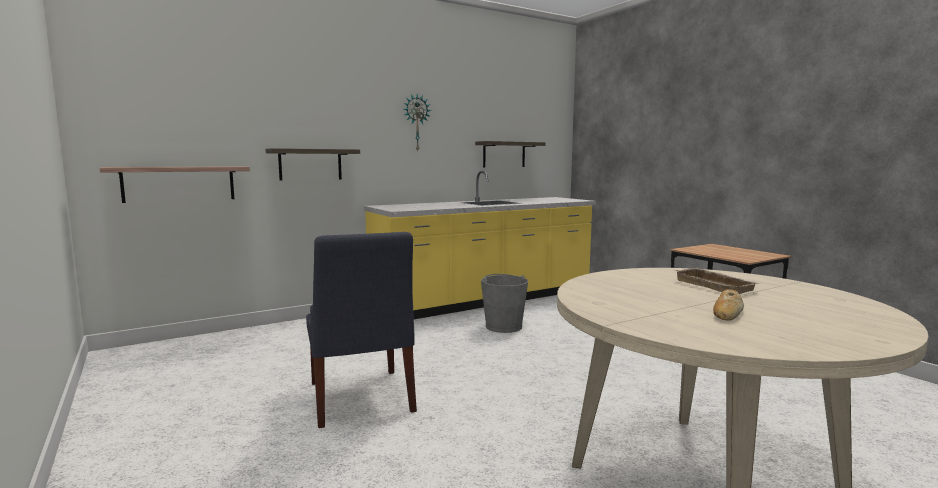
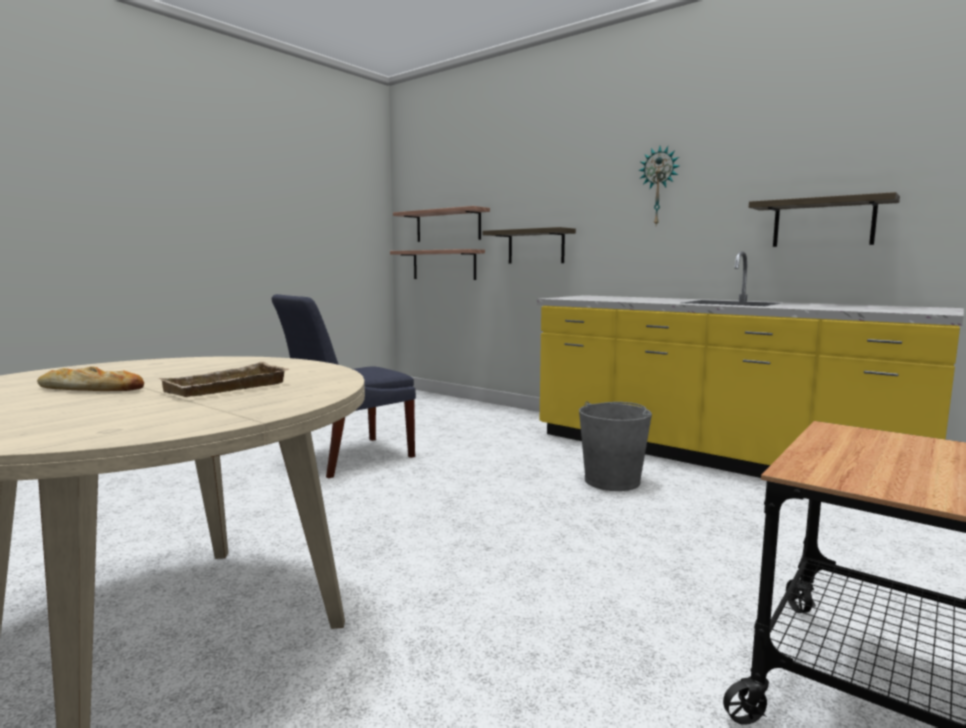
camera: 70 degrees right, 0 degrees up
(183, 138) = (448, 226): none -> shelf

